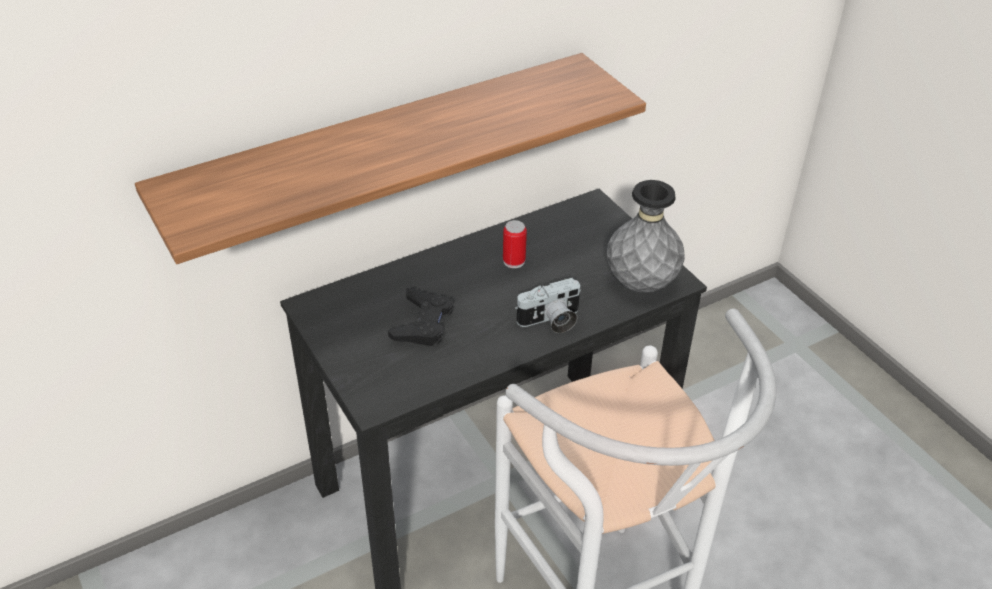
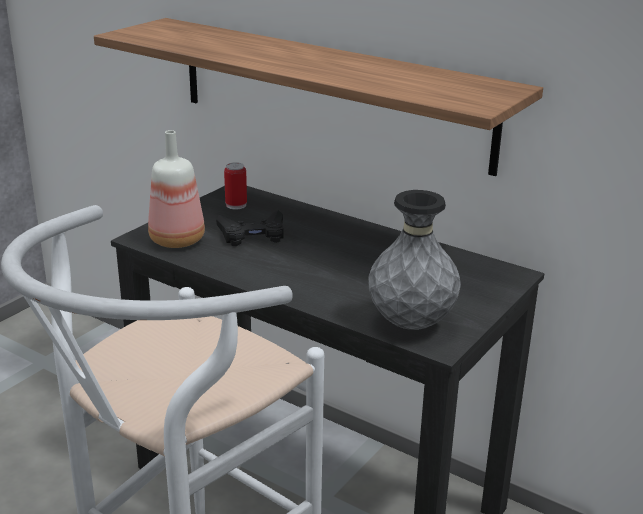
camera: 65 degrees right, 15 degrees down
(401, 379) = (178, 241): none -> bottle
(514, 261) = (375, 254): can -> can (236, 205)
(551, 321) = (306, 288): camera -> none

